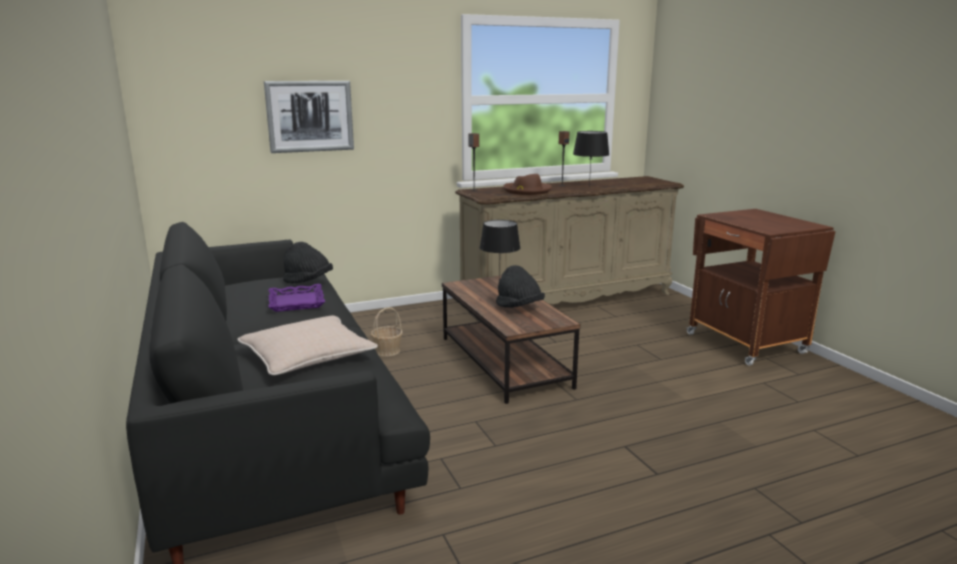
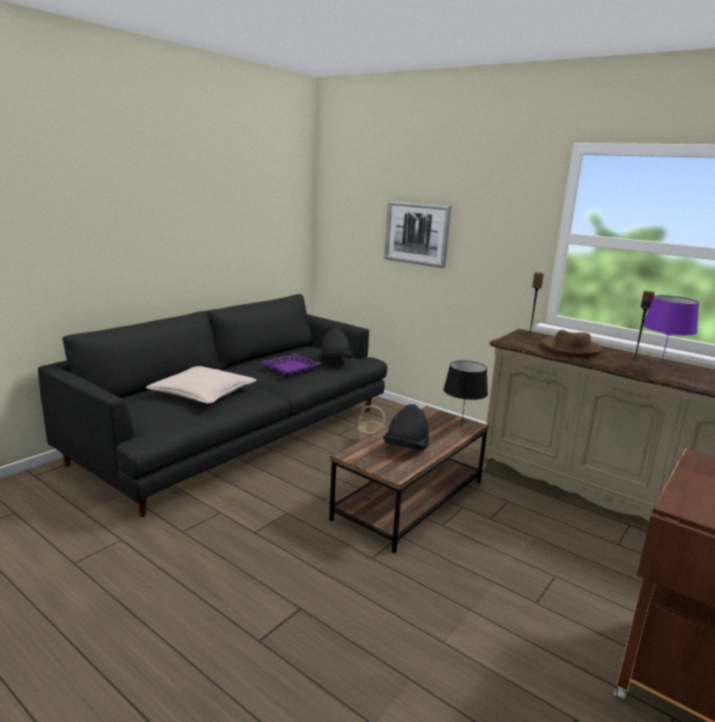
camera: 60 degrees right, 0 degrees up
(589, 187) = (660, 371): black table lamp -> purple table lamp

